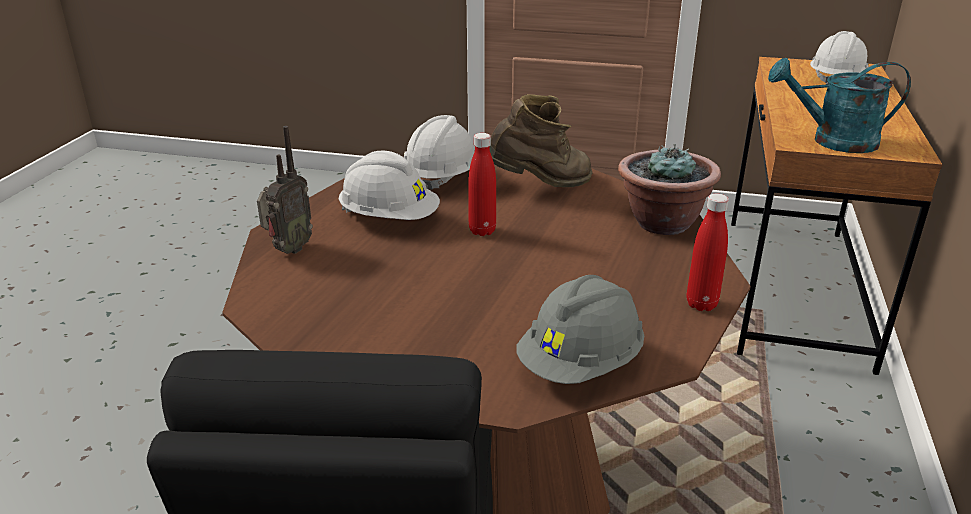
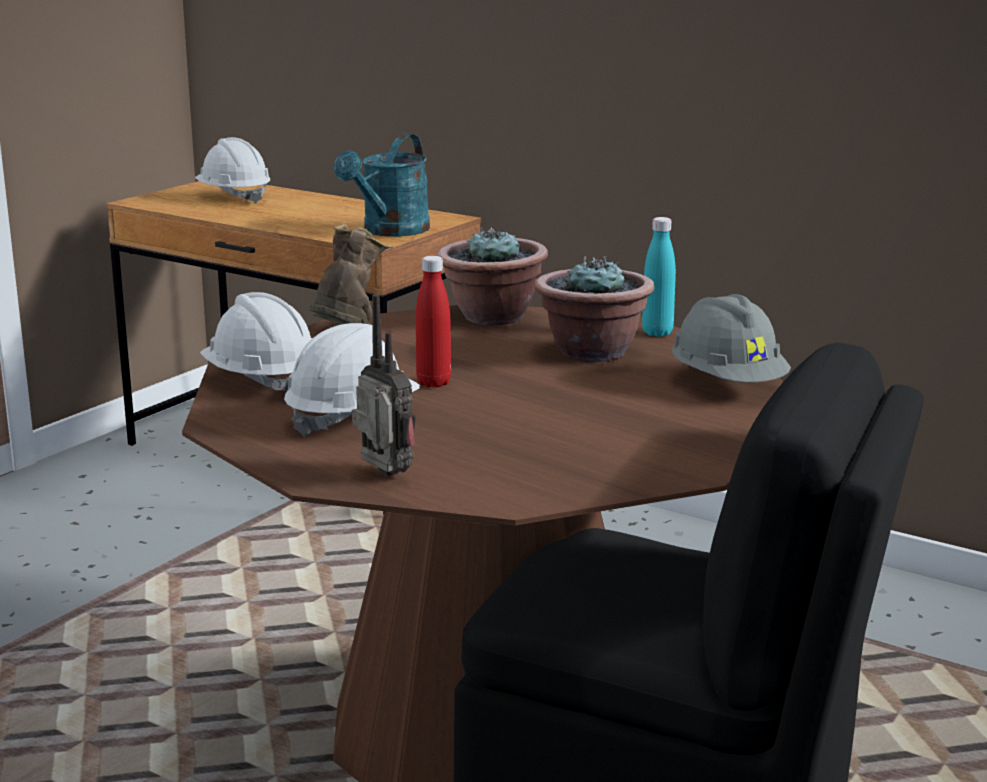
camera: 70 degrees left, 10 degrees down
(611, 281) = (592, 352): none -> potted plant
(701, 304) = (657, 333): red bottle -> turquoise bottle

